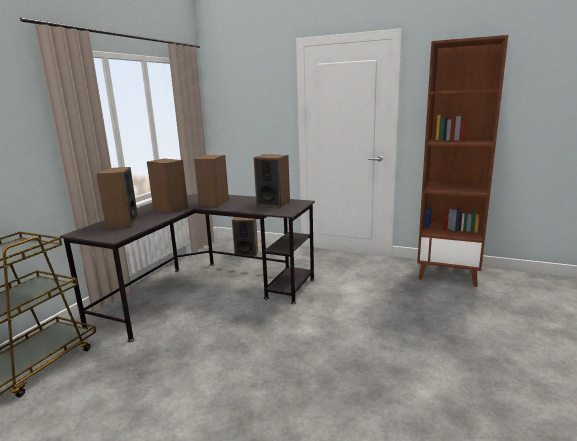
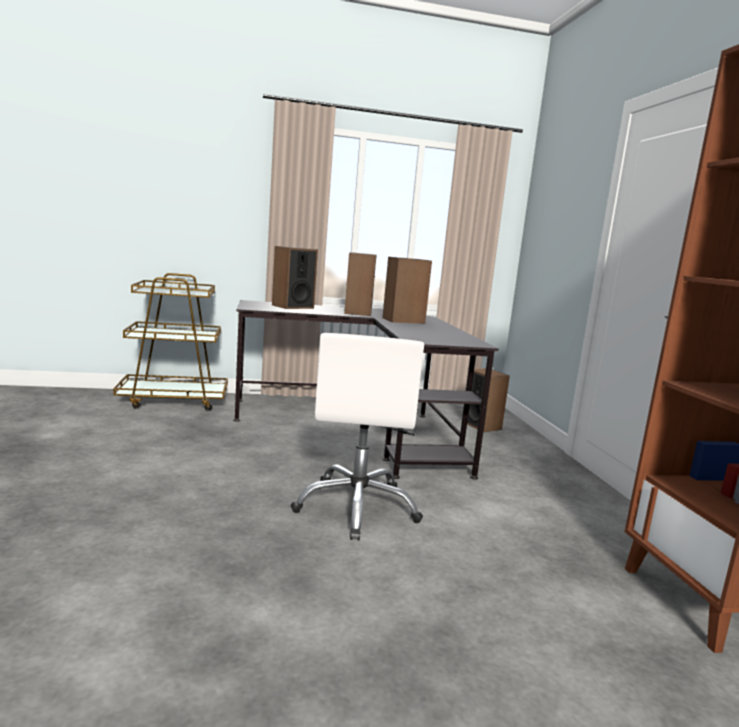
camera: 55 degrees right, 5 degrees down
(273, 203) = (445, 335): speaker -> none
(323, 327) = (357, 507): none -> white office chair

